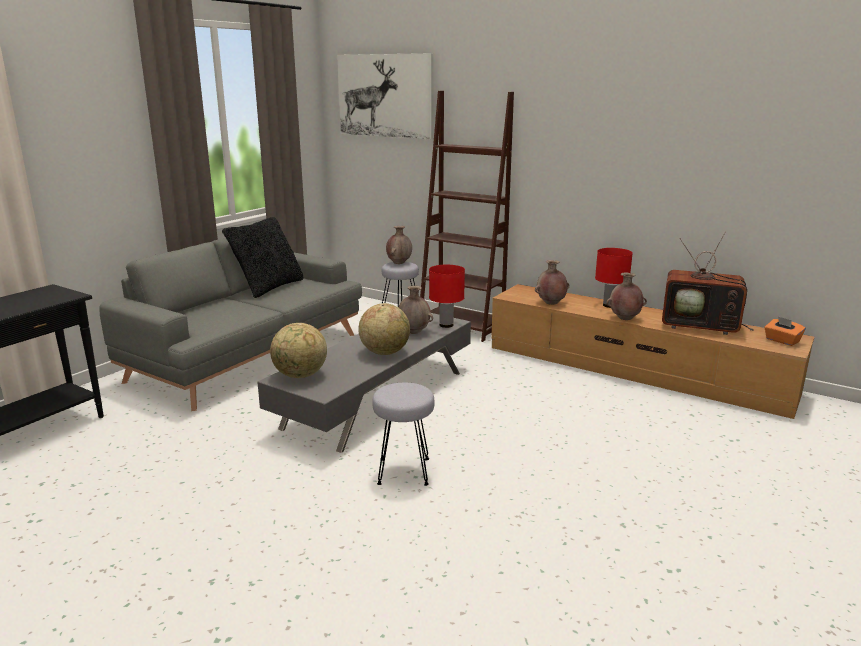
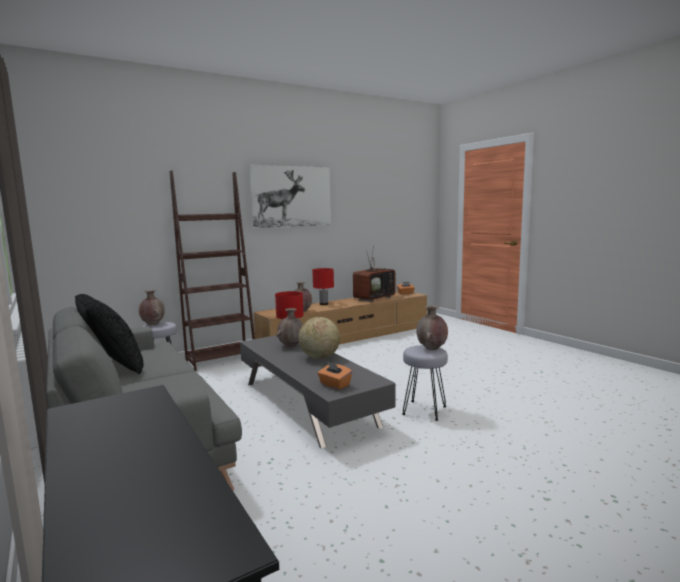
camera: 65 degrees left, 10 degrees down
(300, 376) = (334, 385): globe -> orange tissue box
(385, 96) = (100, 175): picture -> picture (291, 196)
(624, 318) = (347, 305): brown vase -> brown vase (431, 349)

